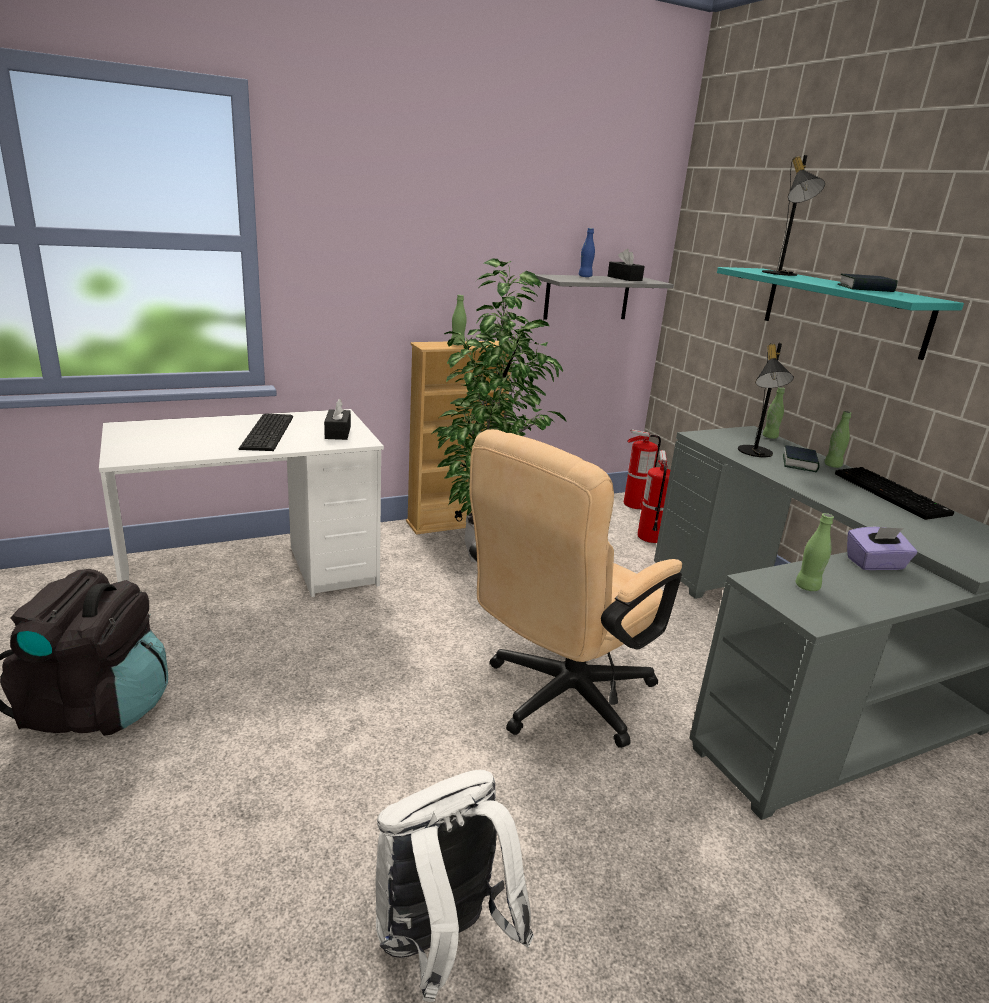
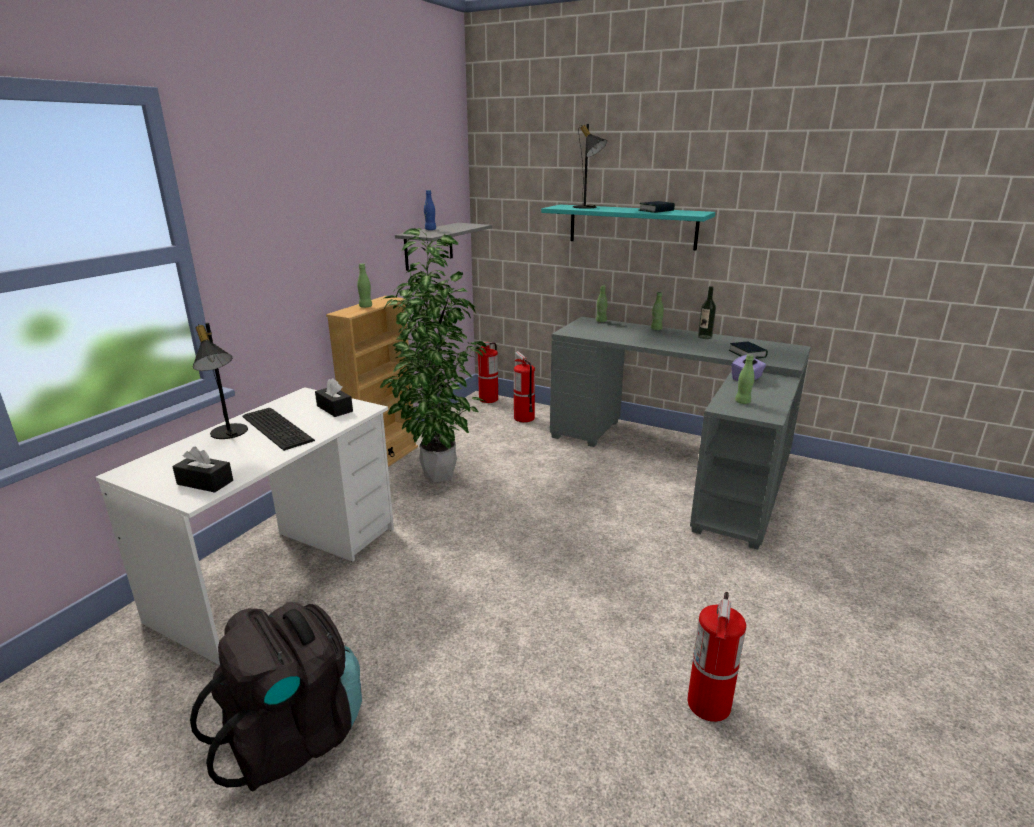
camera: 35 degrees left, 0 degrees up
(440, 943) = (709, 705): white backpack -> fire extinguisher
(558, 699) = (598, 543): beige office chair -> none
(624, 278) = (455, 226): black tissue box -> black tissue box (205, 482)
(755, 453) = (612, 334): black table lamp -> black table lamp (228, 434)
(799, 463) = (641, 333): book -> book (747, 354)
(892, 494) = (705, 337): keyboard -> bottle

